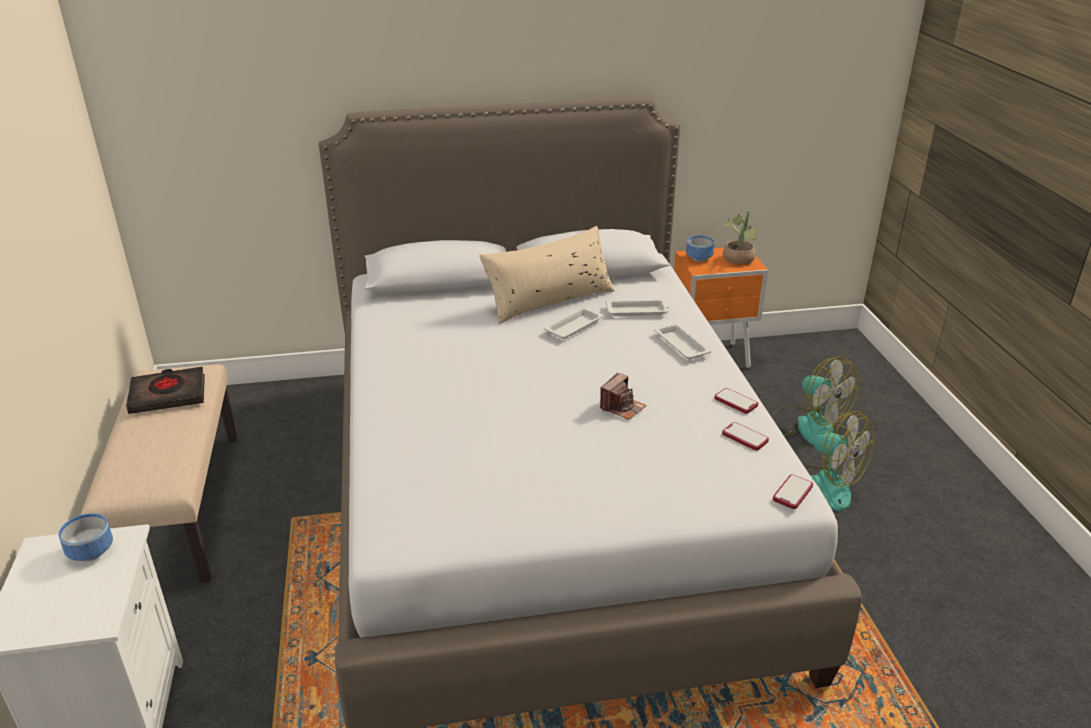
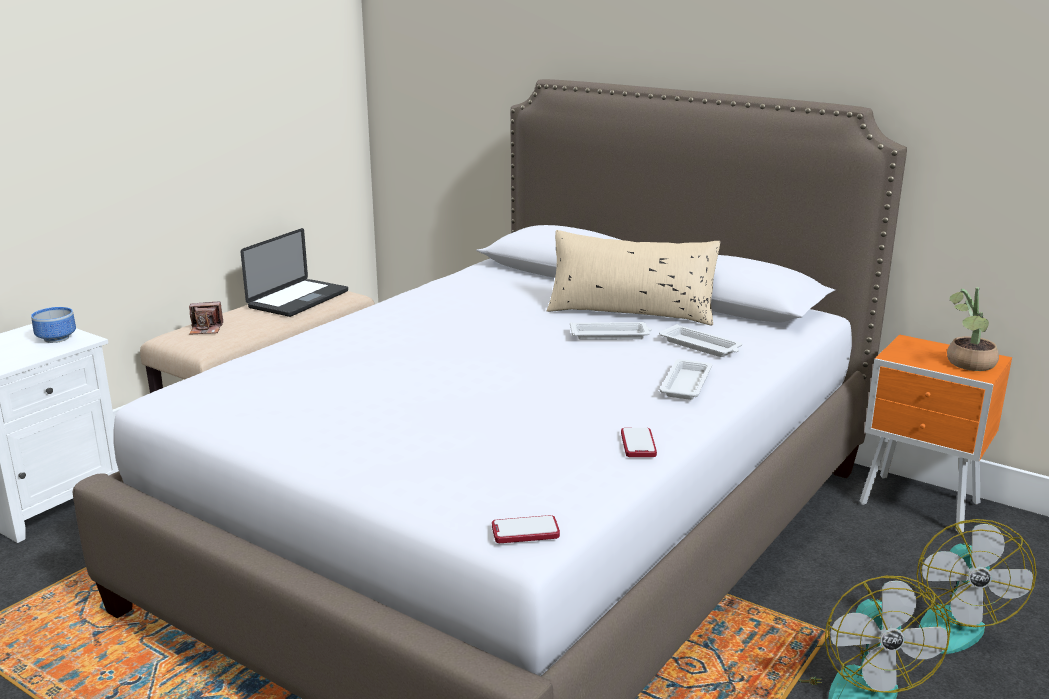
camera: 45 degrees right, 10 degrees down
(168, 395) = (298, 299): black book -> laptop
(622, 407) = (518, 401): camera -> camera (206, 329)
(698, 257) = (917, 347): bowl -> none
(745, 437) = (581, 471): phone -> none

